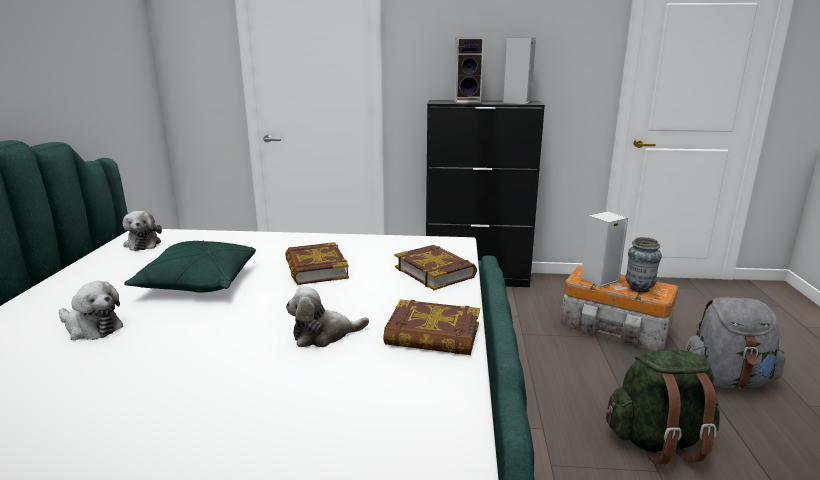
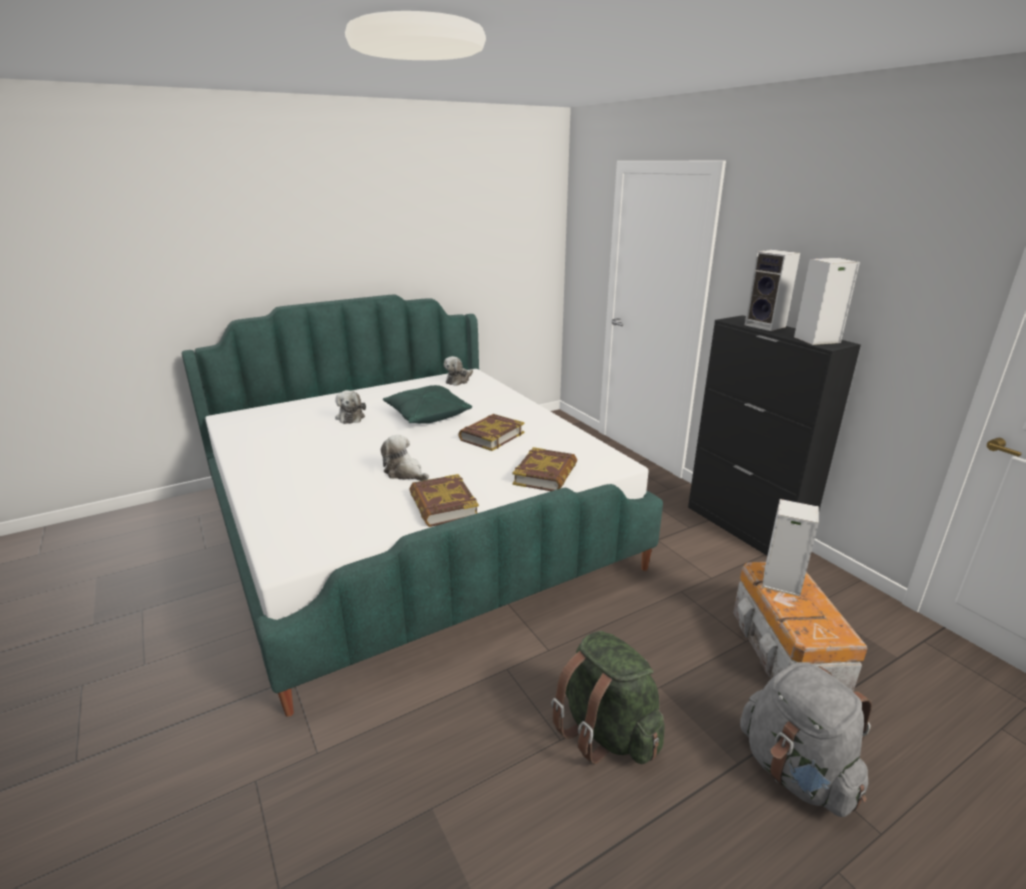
camera: 55 degrees right, 5 degrees up
(639, 288) = (802, 615): vase -> none

